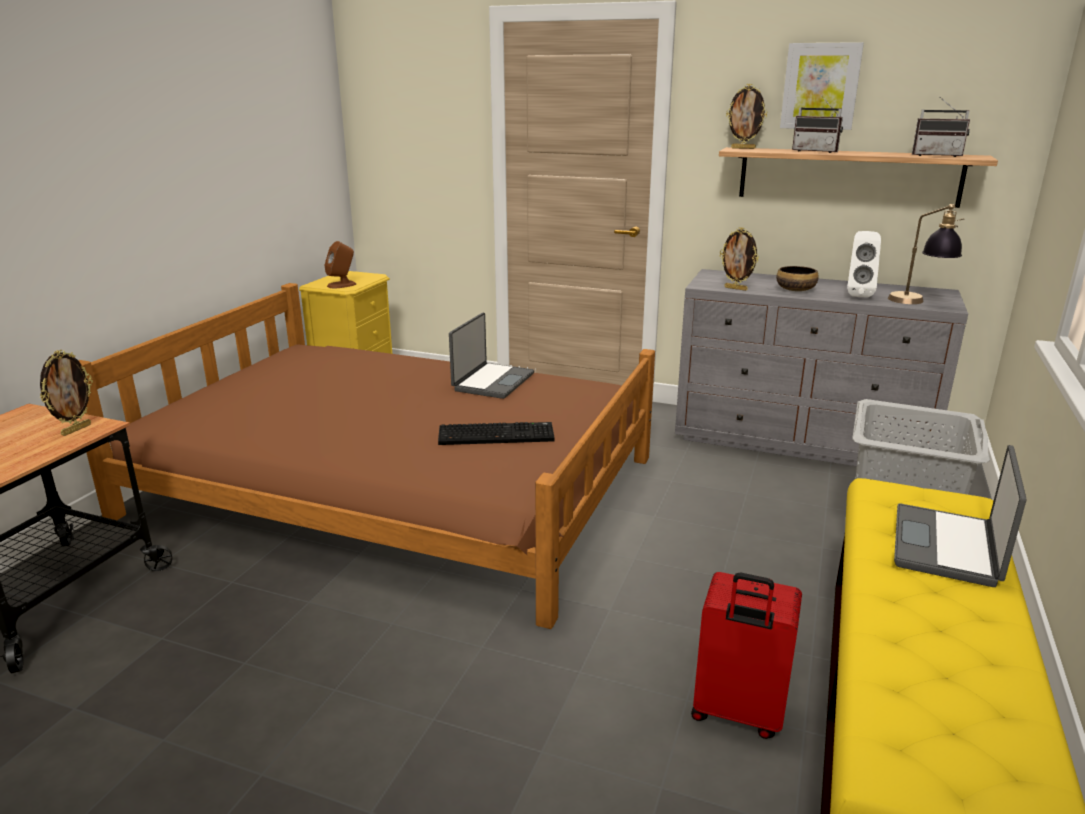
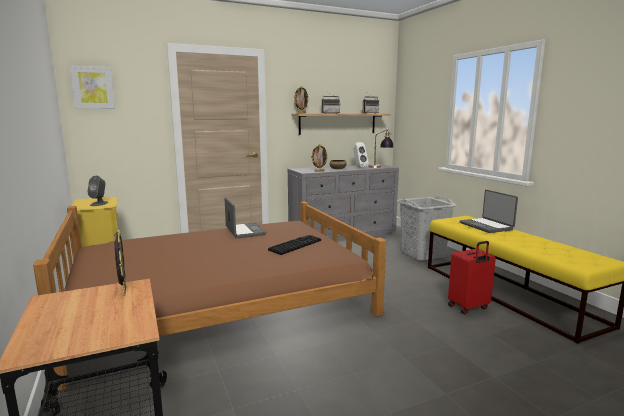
camera: 45 degrees left, 10 degrees down
(342, 285) = (99, 204): brown speaker -> grey speaker
(820, 86) = (324, 88): picture -> picture (93, 87)

